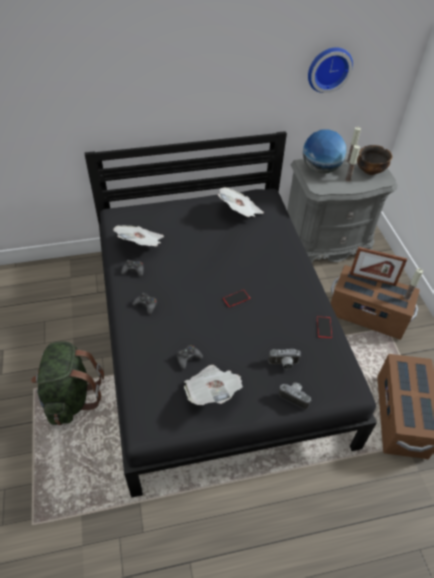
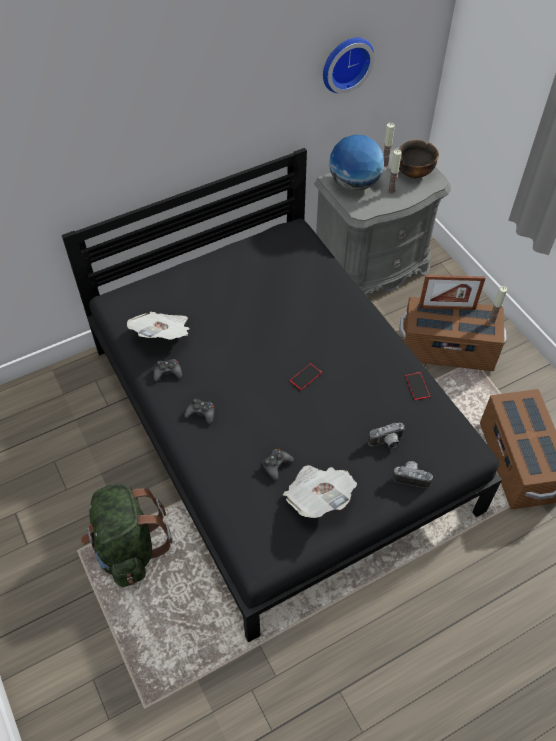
camera: 15 degrees left, 5 degrees up
(240, 212) = (270, 262): newspaper -> none

